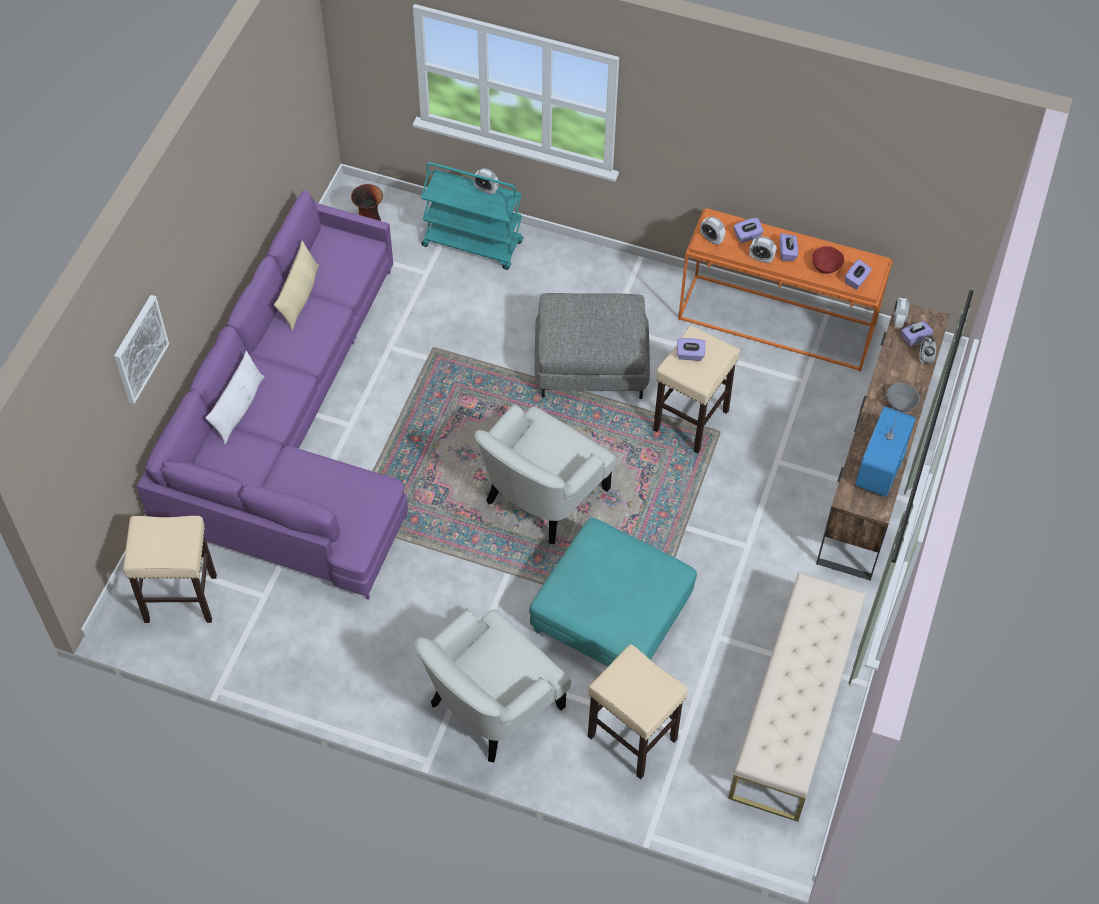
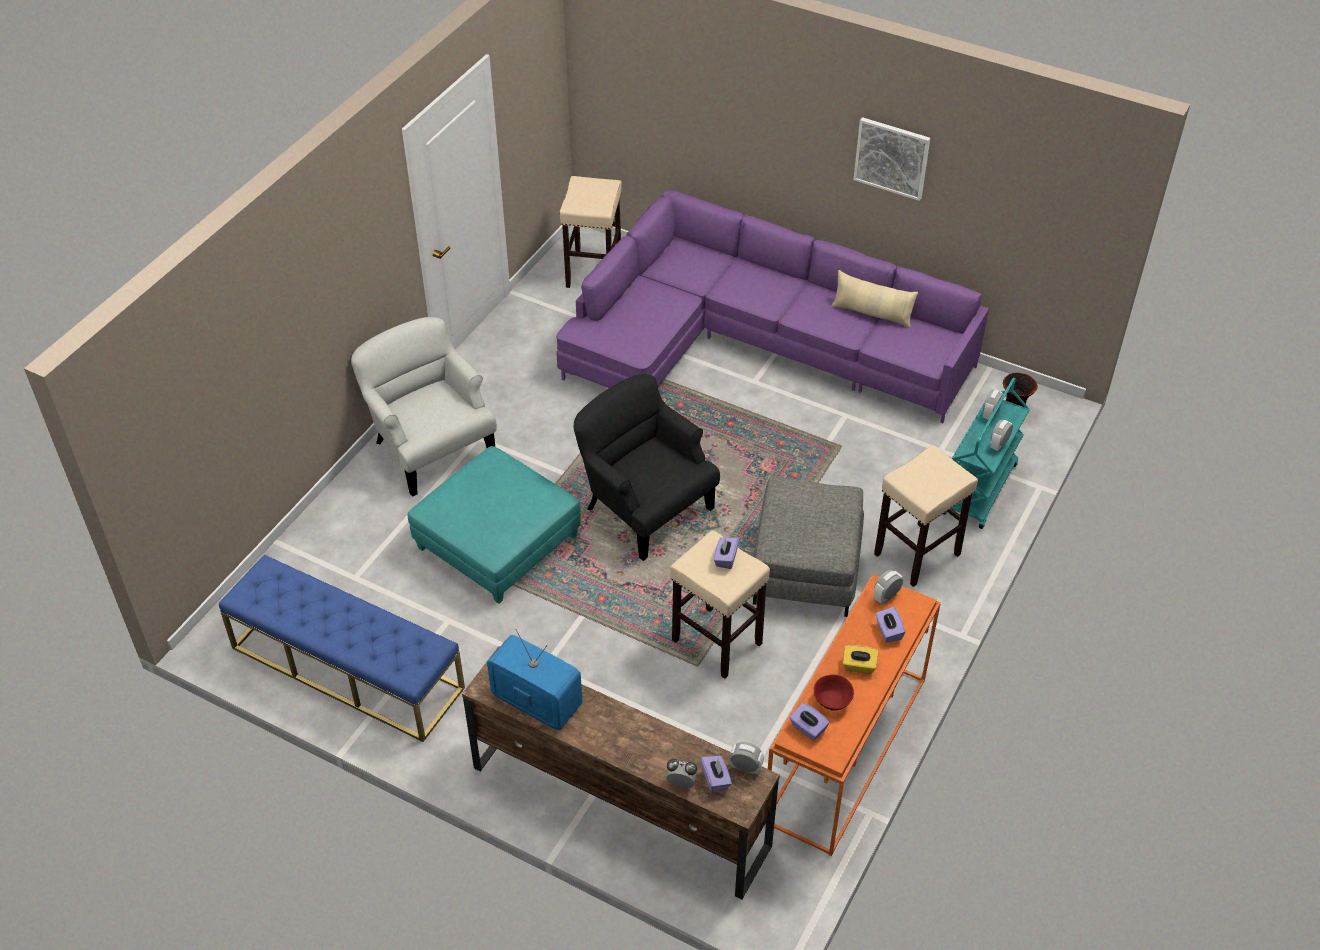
camera: 100 degrees right, 10 degrees down
(139, 348) = (726, 117): picture -> picture (892, 158)
(239, 408) = (745, 270): white pillow -> none
(543, 496) = (645, 508): white armchair -> black armchair
(633, 738) = (363, 539): beige stool -> beige stool (916, 555)
(761, 258) = (852, 638): alarm clock -> alarm clock (990, 414)
(787, 252) = (859, 666): purple tissue box -> yellow tissue box
(793, 710) = (346, 668): beige bench -> blue bench
(901, 404) = (619, 741): grey bowl -> none

